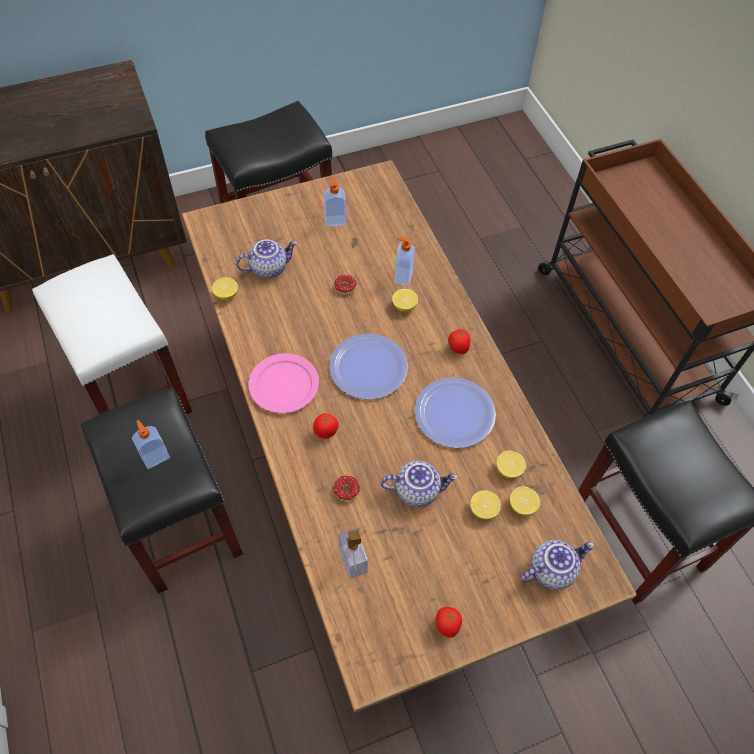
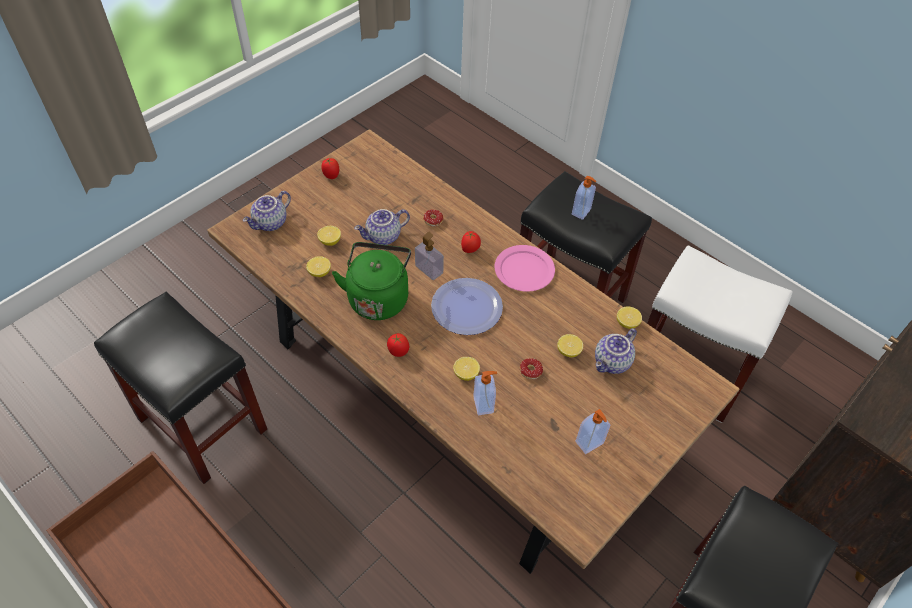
camera: 155 degrees right, 5 degrees down
(353, 560) = (406, 187): soap dispenser -> soap dispenser (429, 269)
(454, 413) = (378, 297): plate -> green kettle
(522, 506) = (302, 253): lemon -> lemon (568, 351)

